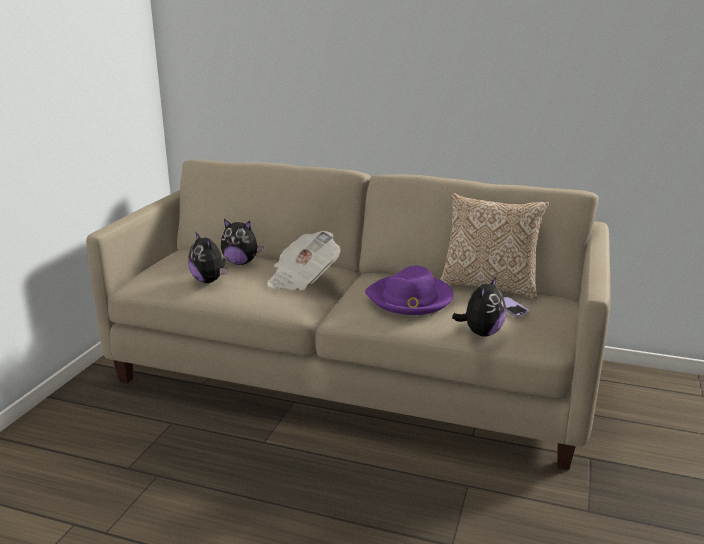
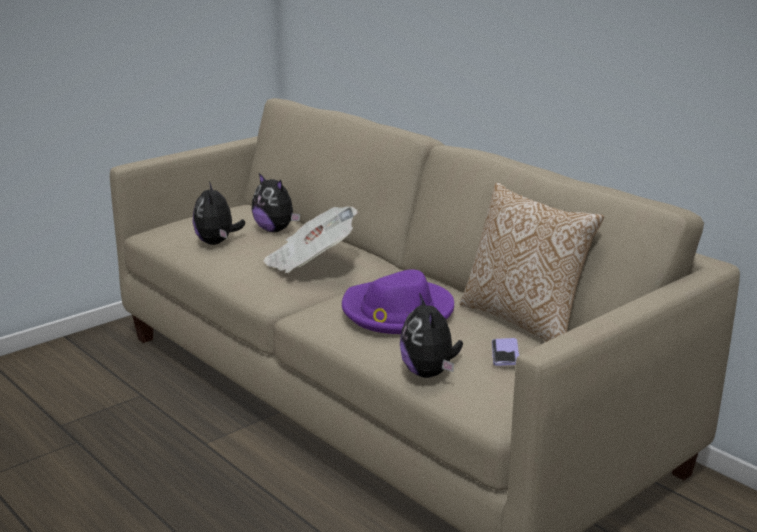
camera: 30 degrees right, 0 degrees up
(481, 333) = (429, 373): plush toy -> plush toy turned 105 degrees clockwise

